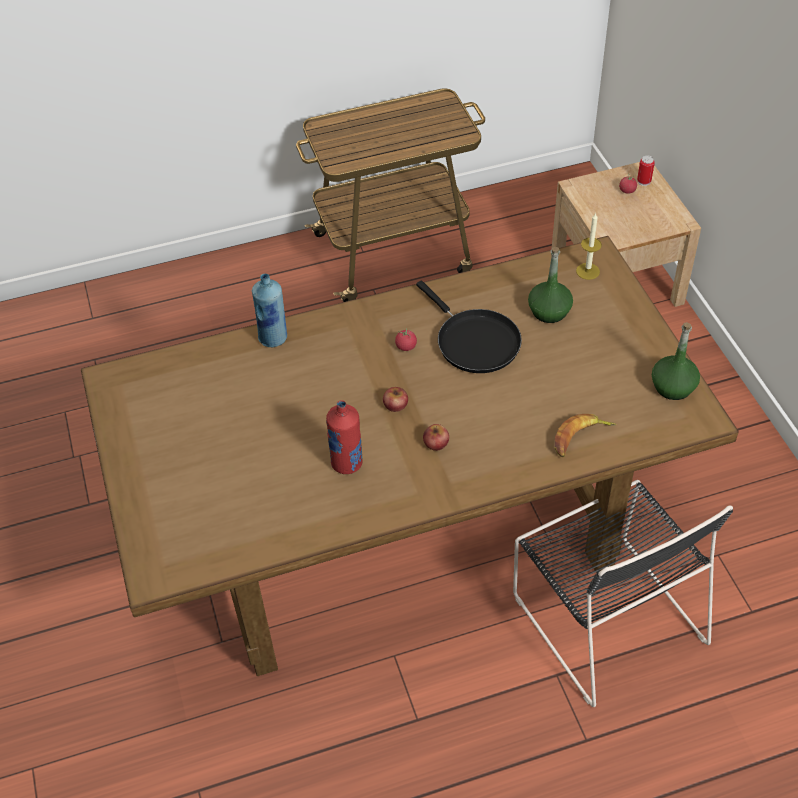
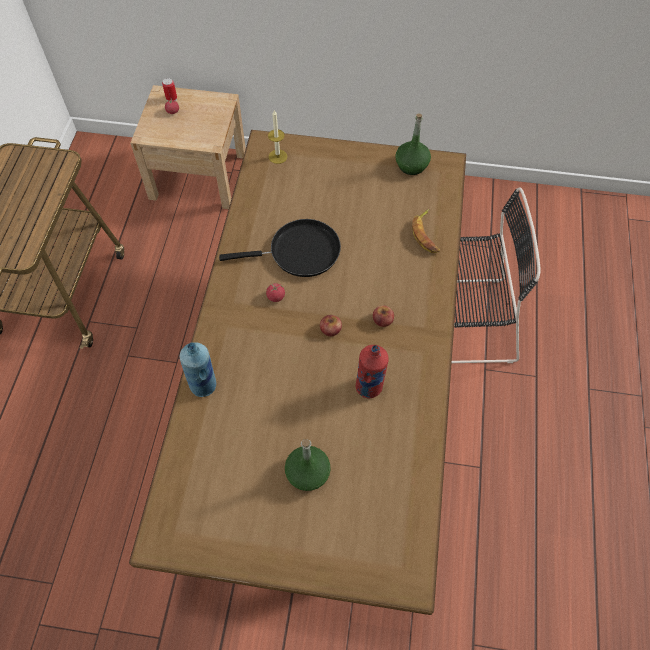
camera: 65 degrees left, 10 degrees up
(549, 311) = (300, 196): green bottle -> green bottle (307, 473)

